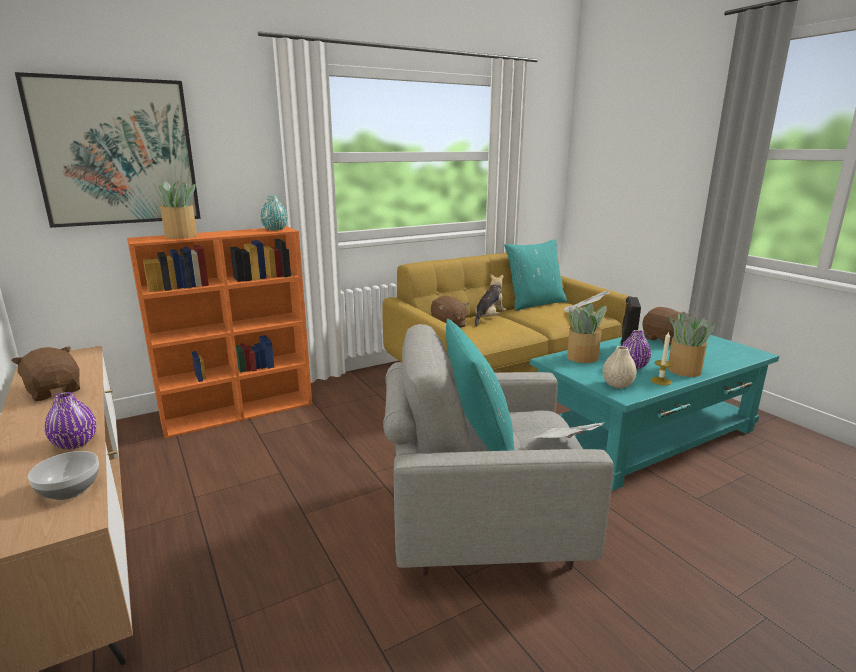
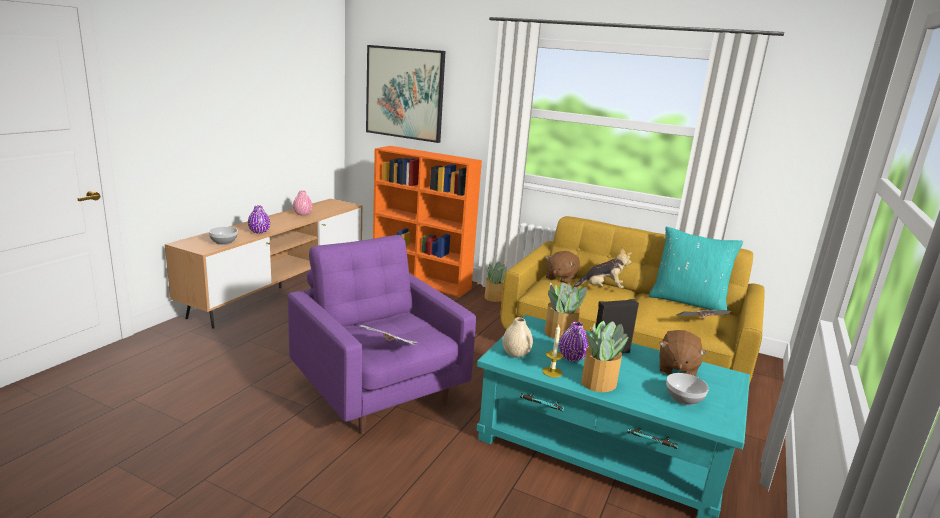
camera: 55 degrees right, 0 degrees up
(55, 391) = (302, 214): brown plush toy -> pink vase
(181, 236) = (409, 150): potted plant -> potted plant (494, 297)
(275, 229) = (464, 159): turquoise vase -> none
(477, 441) = (375, 323): turquoise pillow -> none
(481, 525) = (379, 390): grey armchair -> purple armchair
(714, 352) = (683, 398): none -> bowl

